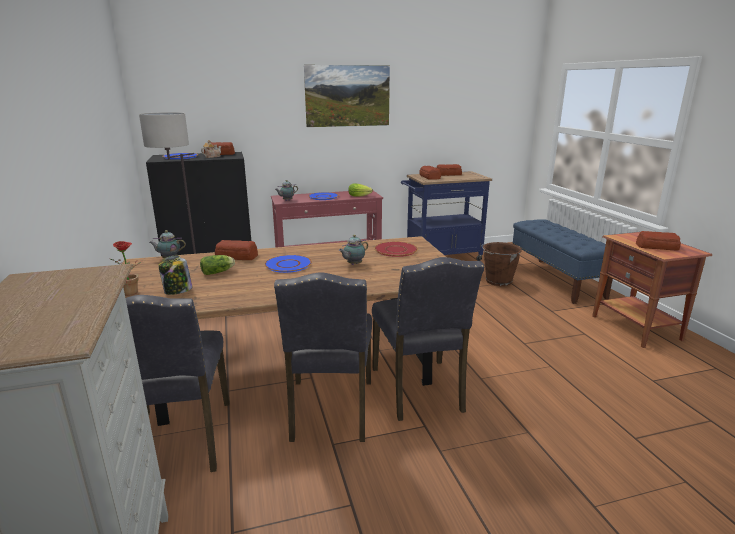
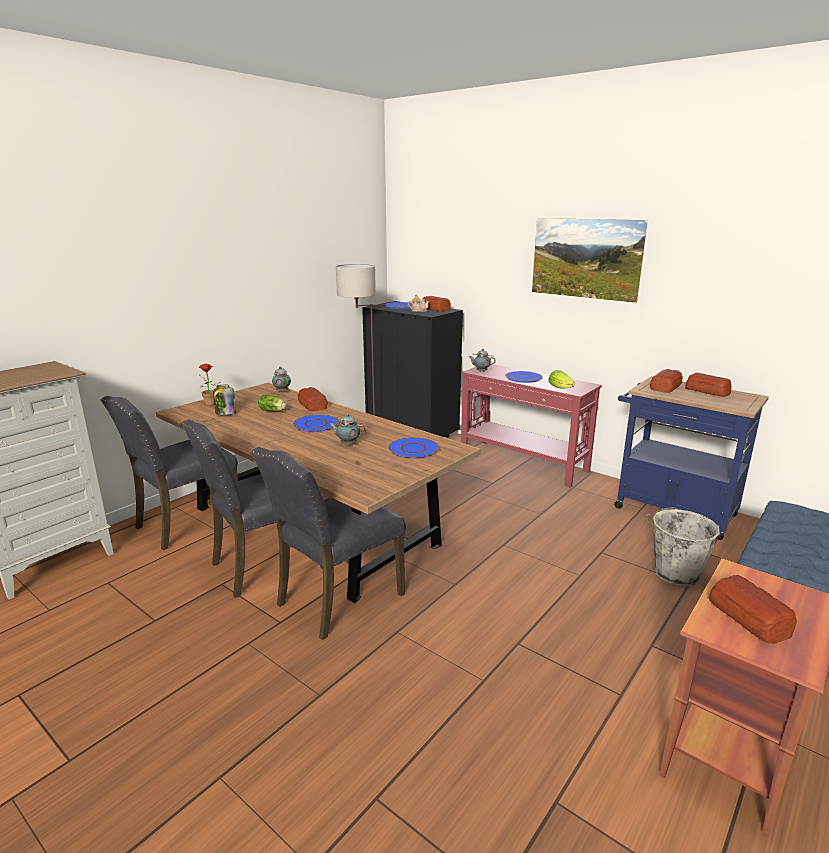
camera: 55 degrees right, 0 degrees up
(395, 250) = (413, 449): red plate -> blue plate
(498, 281) = (674, 573): brown bucket -> grey bucket

